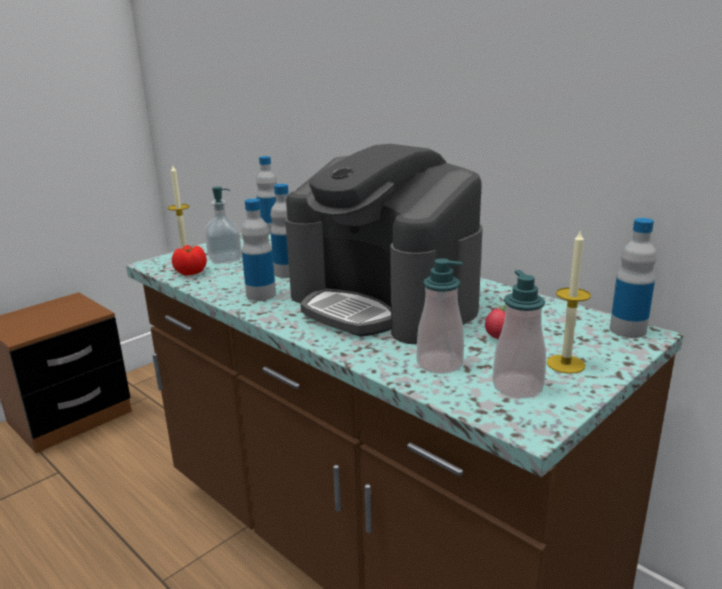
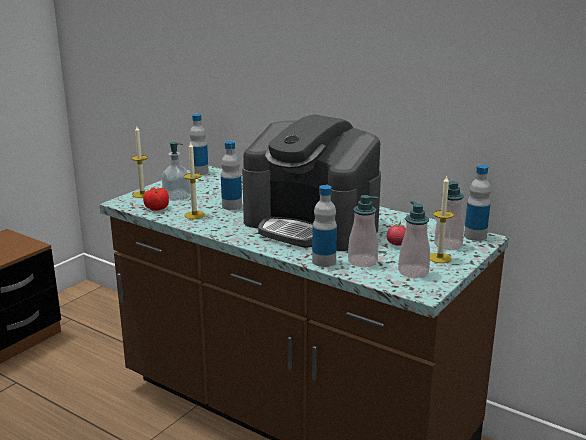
camera: 10 degrees left, 0 degrees up
(232, 283) = (194, 215): none -> candle
(261, 295) = (221, 223): bottle -> bottle (324, 261)
(582, 342) = (448, 245): none -> soap dispenser

